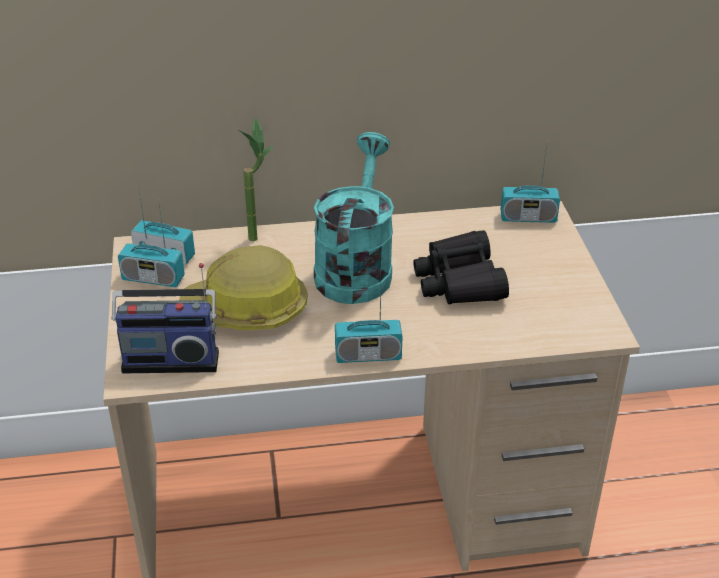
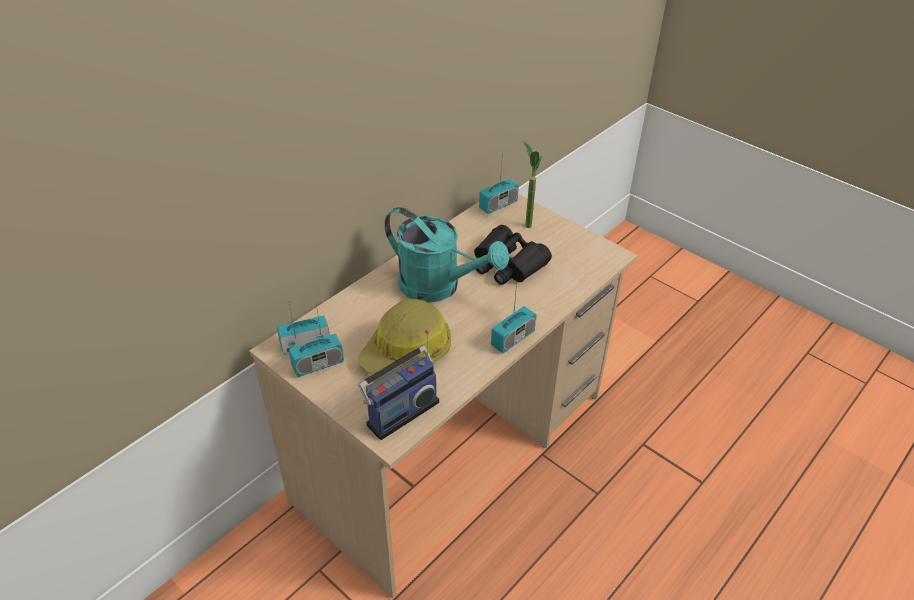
camera: 40 degrees left, 5 degrees up
(258, 233) = (350, 296): potted plant -> potted plant (526, 222)
(355, 267) = (439, 287): turquoise watering can -> turquoise watering can turned 150 degrees clockwise

